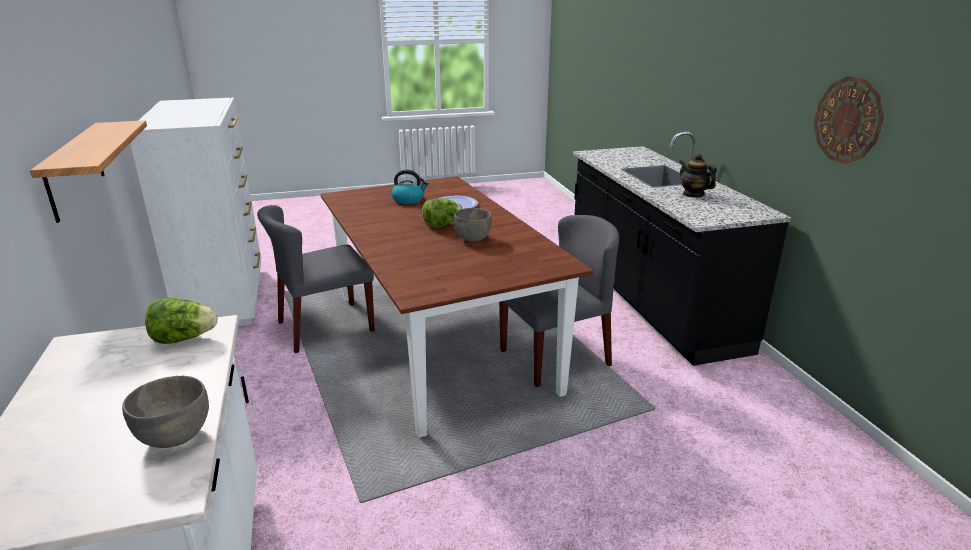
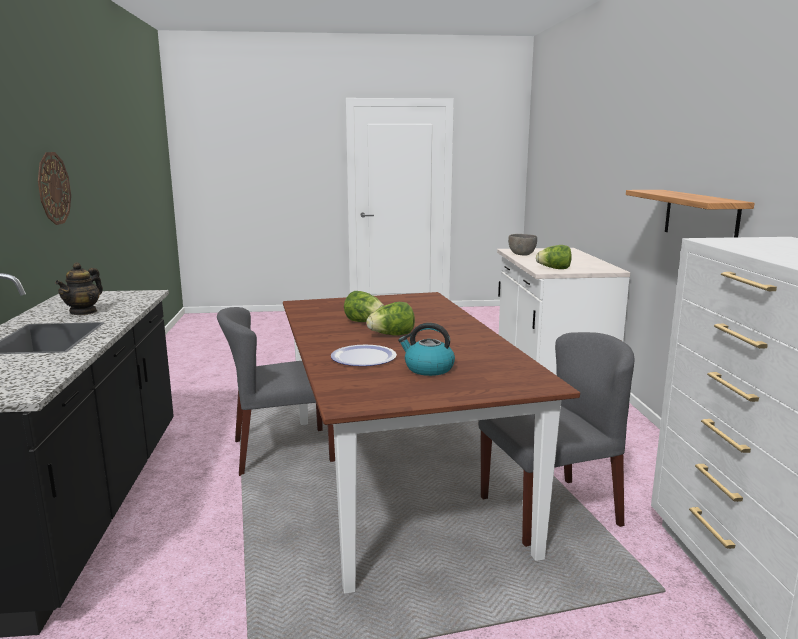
camera: 170 degrees left, 10 degrees down
(473, 239) = (365, 322): grey bowl -> lettuce
(693, 194) = (83, 312): teapot -> teapot turned 45 degrees clockwise

